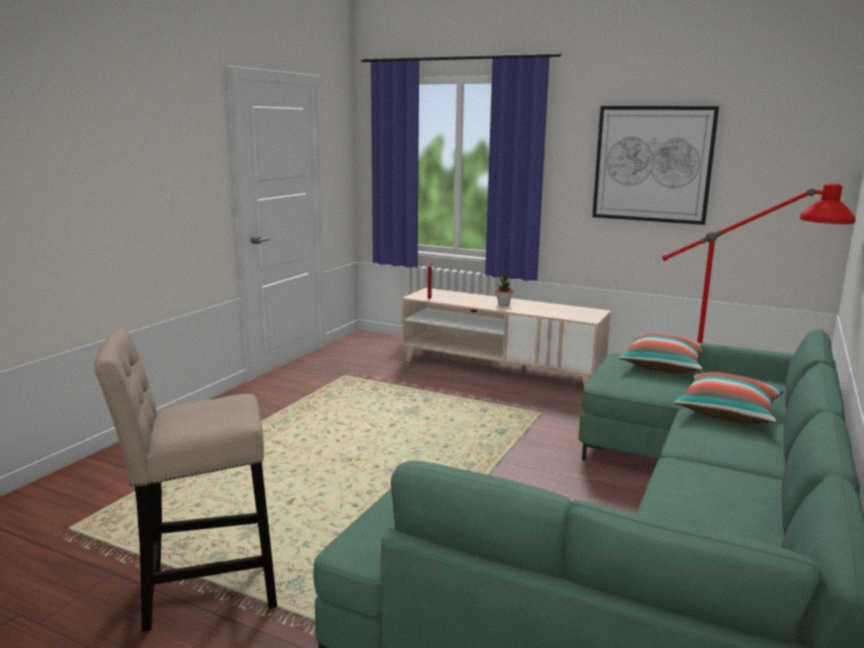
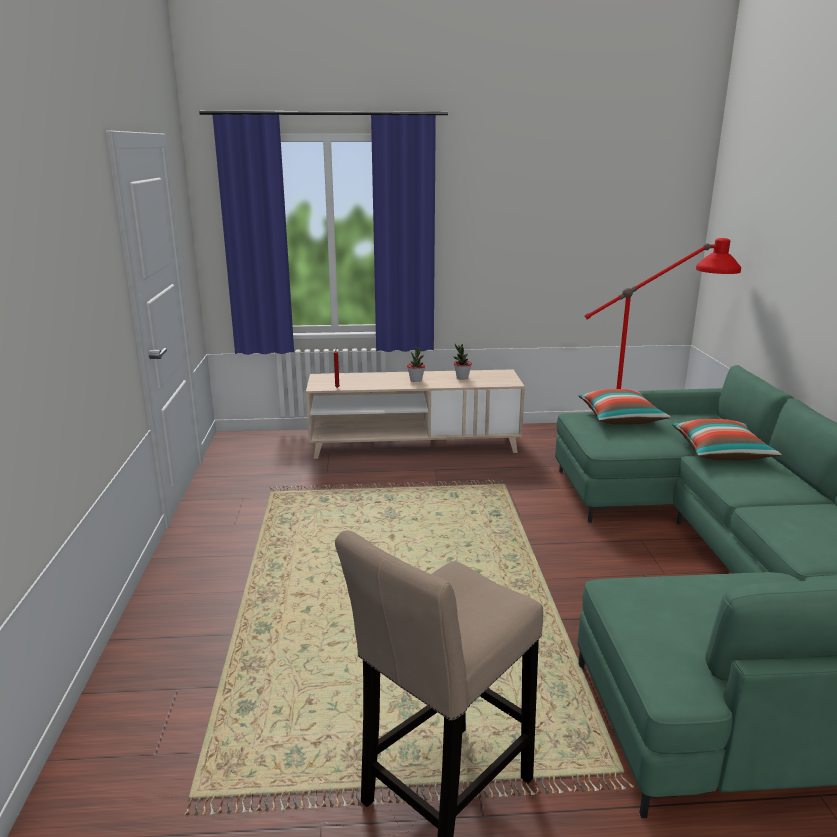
camera: 30 degrees left, 5 degrees up
(548, 309) = (462, 378): none -> potted plant
(652, 164) = (537, 224): picture -> none

